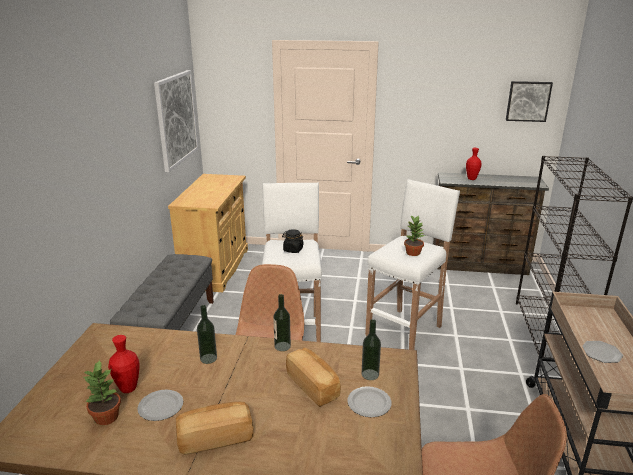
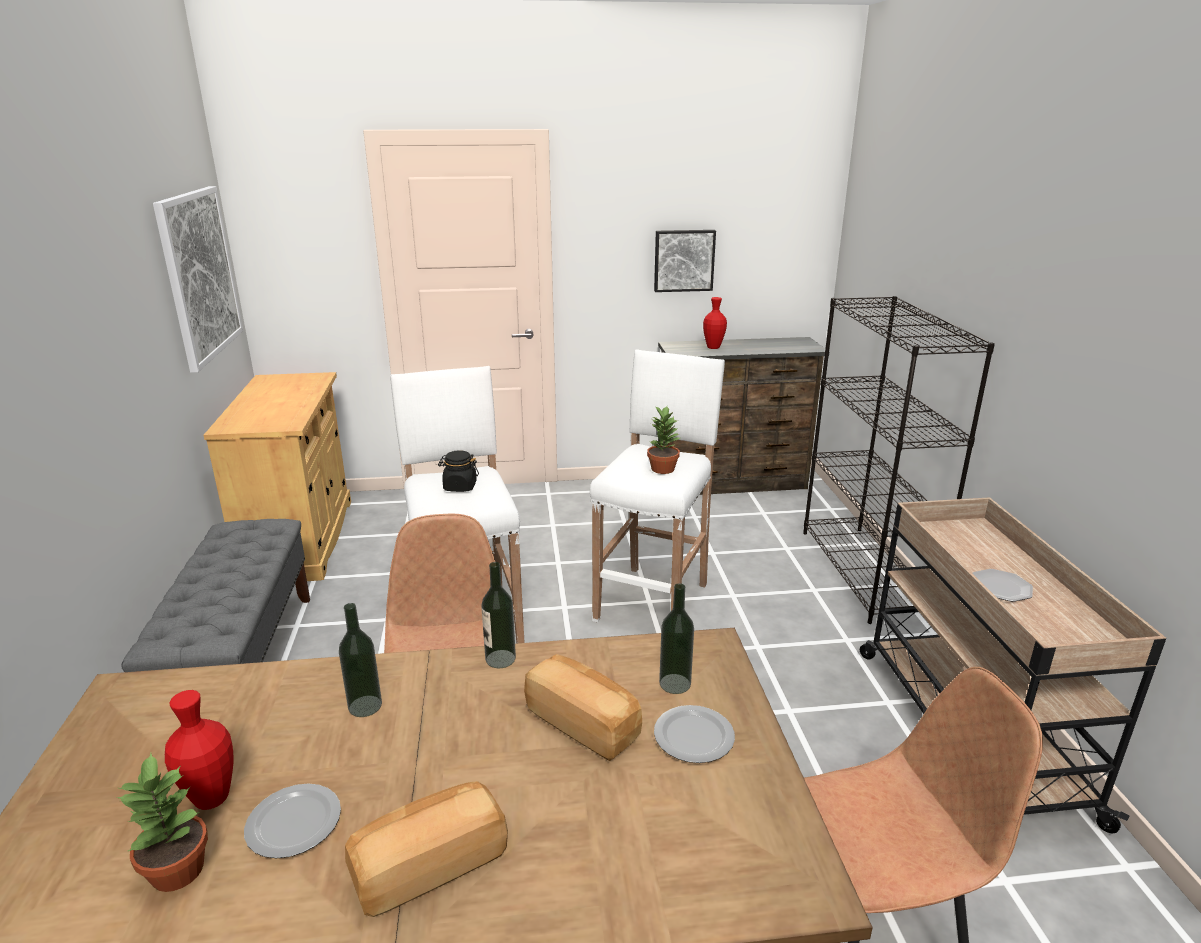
camera: 15 degrees left, 0 degrees up
(528, 101) = (785, 220): picture -> picture (683, 260)

